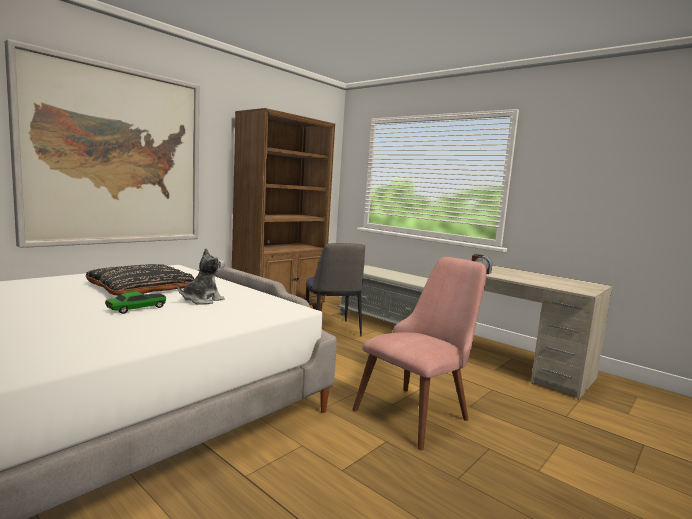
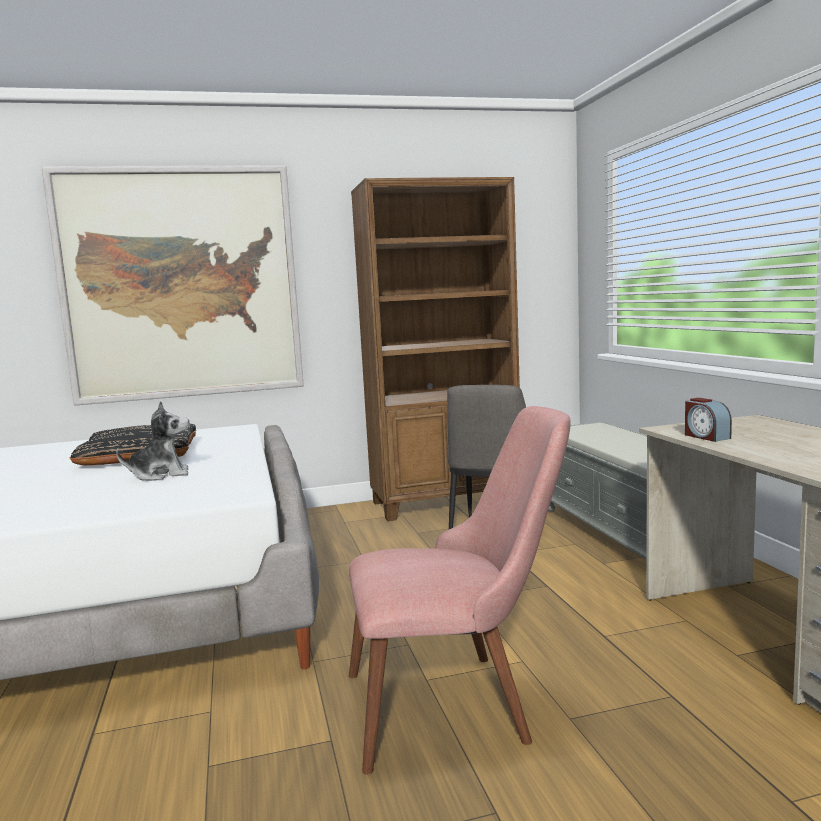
camera: 35 degrees right, 0 degrees up
(137, 308) = (69, 482): toy car -> none

